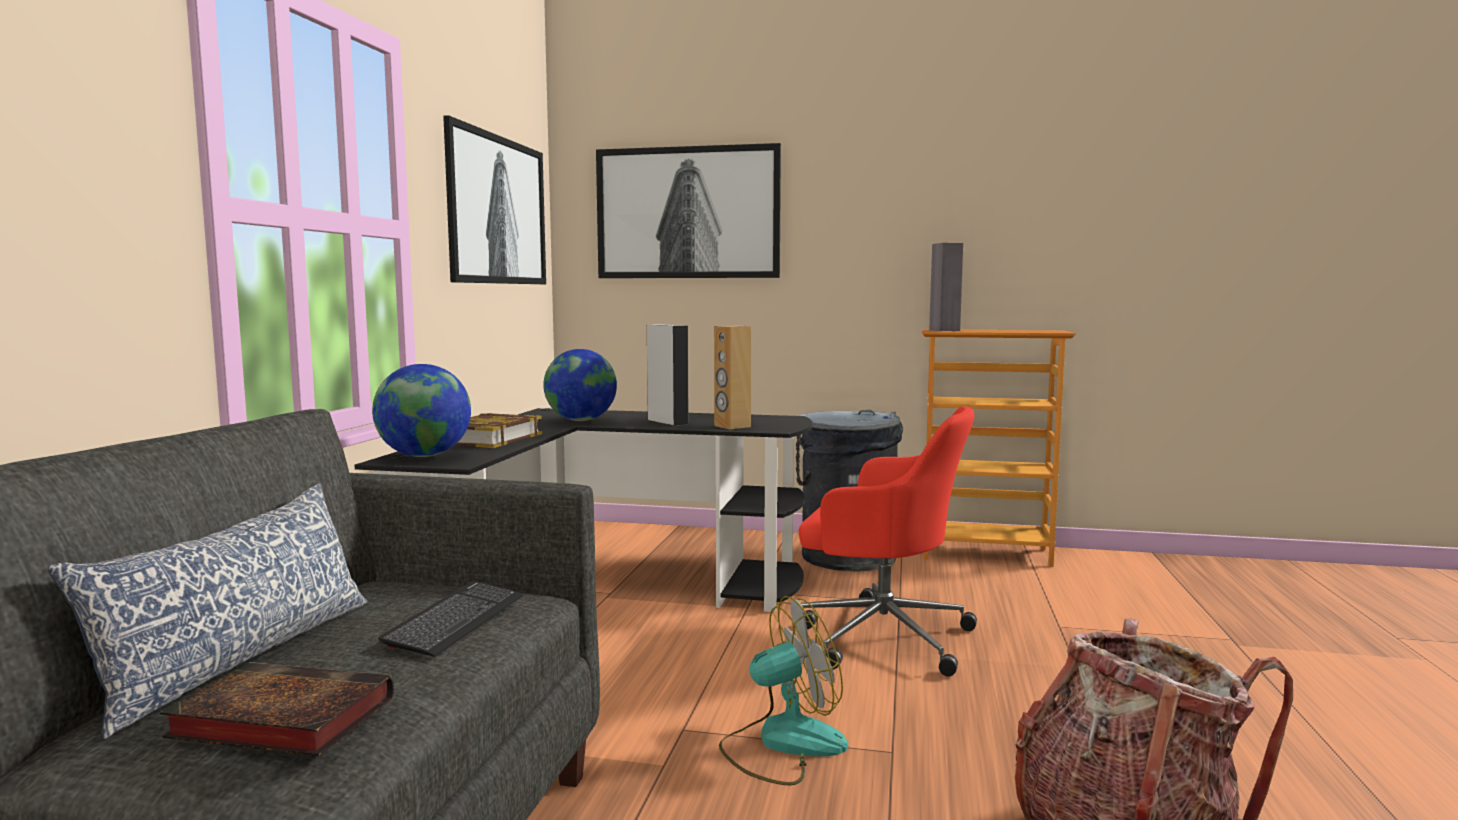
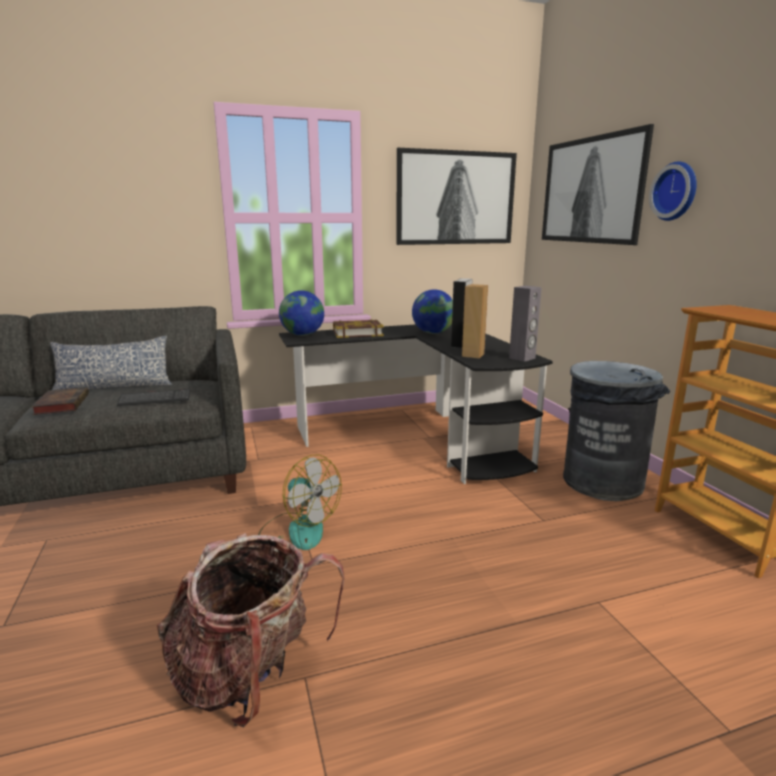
camera: 60 degrees right, 10 degrees up
(826, 218) = (676, 191): none -> wall clock
(881, 636) = (471, 526): red office chair -> none
(944, 330) = (723, 309): grey speaker -> grey speaker (522, 358)

